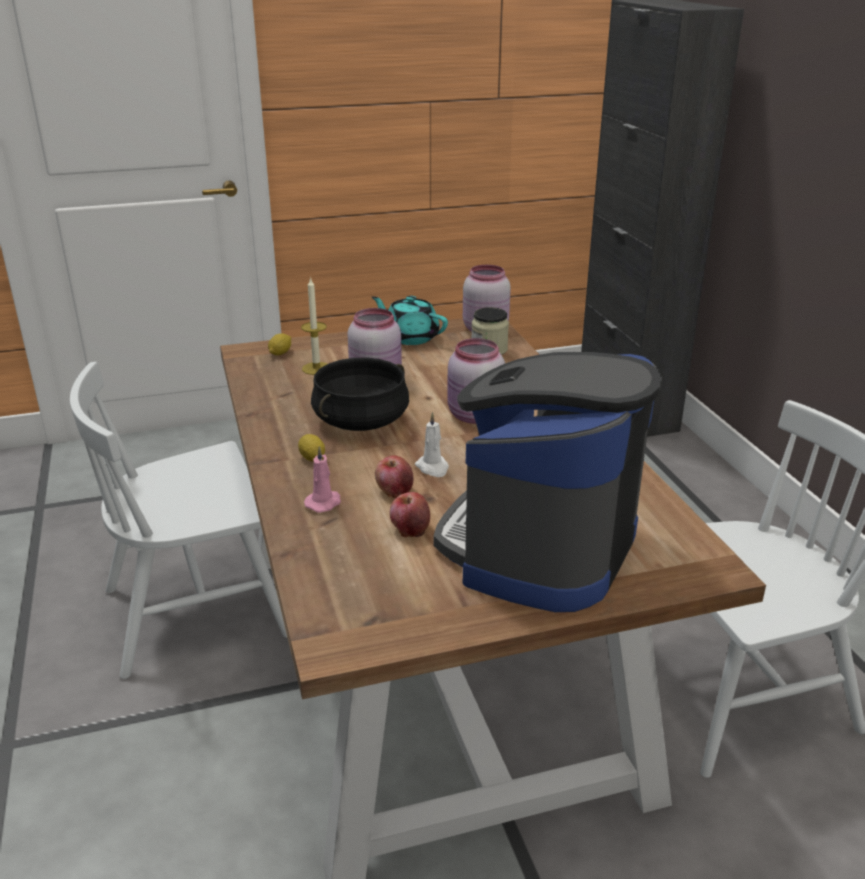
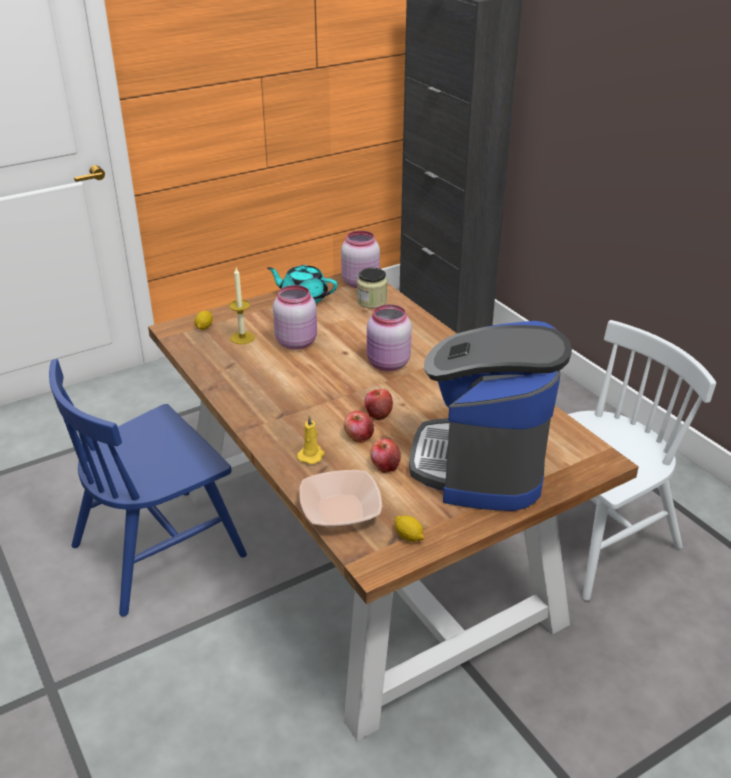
camera: 15 degrees left, 5 degrees up
(197, 611) = (159, 549): white chair -> blue chair
(312, 458) = (282, 419): lemon -> lemon (408, 536)
(324, 503) = (311, 455): pink candle -> yellow candle
(324, 572) = (340, 510): none -> bowl
(361, 421) = (304, 381): black cooking pot -> none
(433, 468) = (378, 413): white candle -> apple

